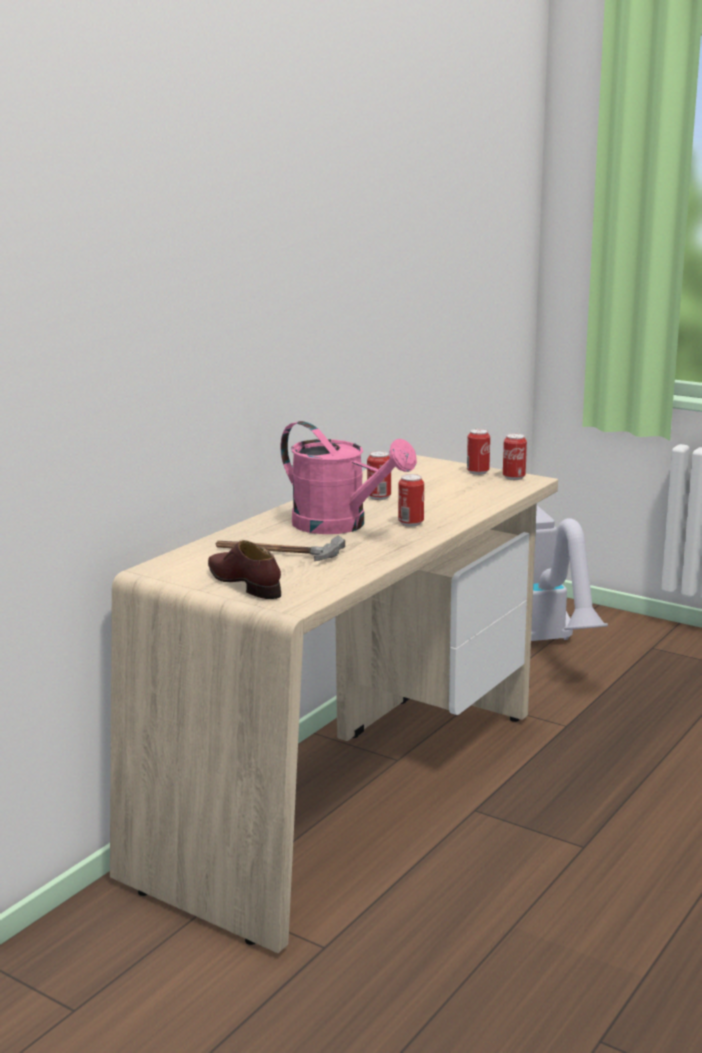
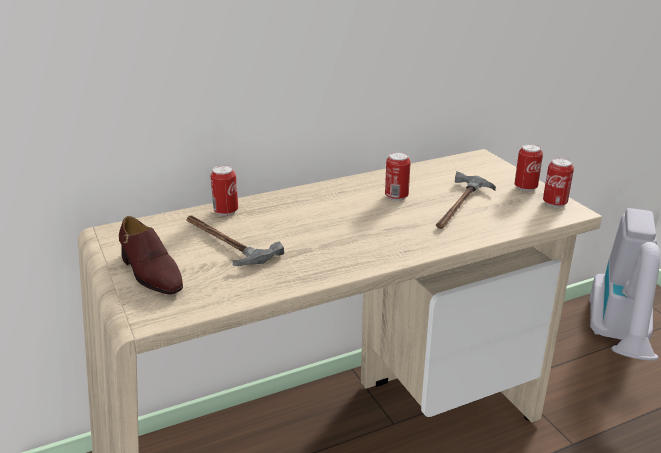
camera: 30 degrees right, 10 degrees up
(244, 583) = (150, 273): brown shoe -> brown shoe turned 150 degrees clockwise
(340, 525) = (320, 223): pink watering can -> none
(411, 523) = (385, 238): can -> can (226, 211)
(441, 493) = (459, 206): none -> hammer

